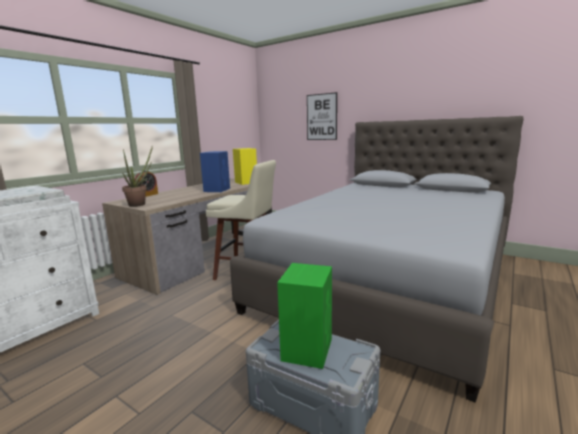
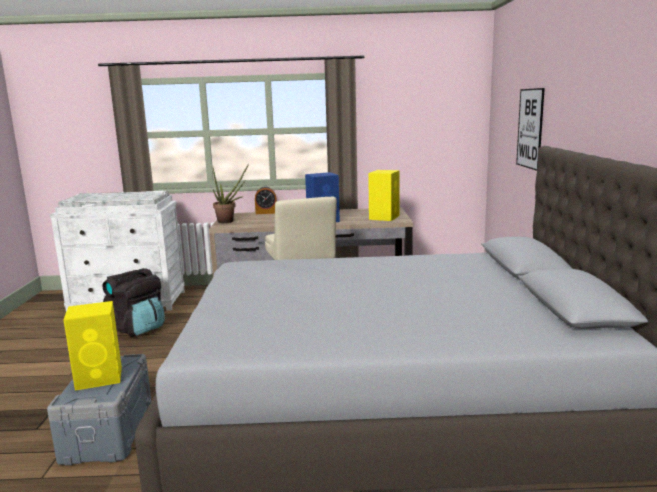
camera: 55 degrees right, 0 degrees up
(102, 341) = (137, 328): none -> black backpack
(307, 348) = (100, 377): green speaker -> yellow speaker

